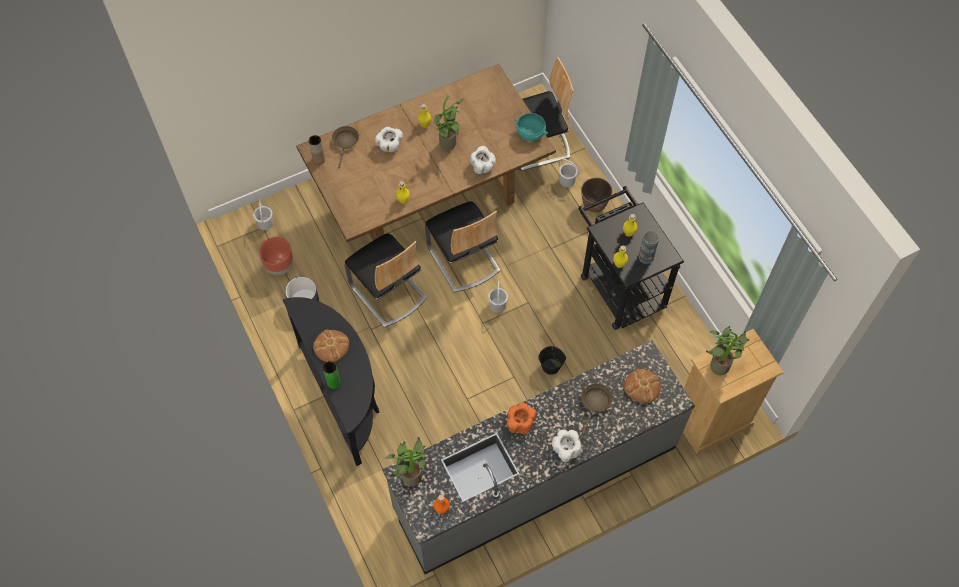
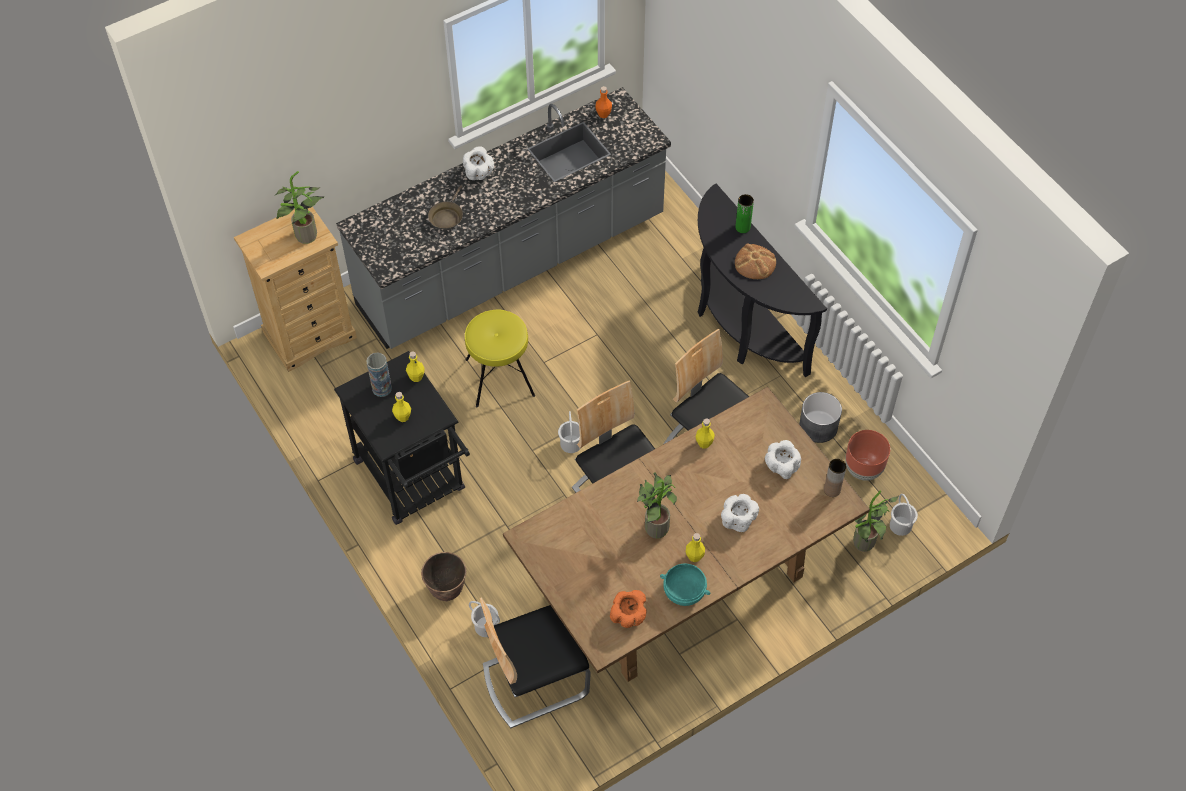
camera: 175 degrees right, 5 degrees down
(345, 142) = (801, 518): brown frying pan -> none
(411, 474) = (639, 139): potted plant -> potted plant (865, 545)
(483, 166) = (603, 500): white bowl -> white bowl (781, 466)
(520, 422) = (529, 192): orange bowl -> orange bowl (629, 616)
(530, 134) = (540, 554): turquoise bowl -> turquoise bowl (684, 592)
(551, 366) = (499, 377): black bucket -> yellow stool
(642, 386) = (394, 236): bread -> none

